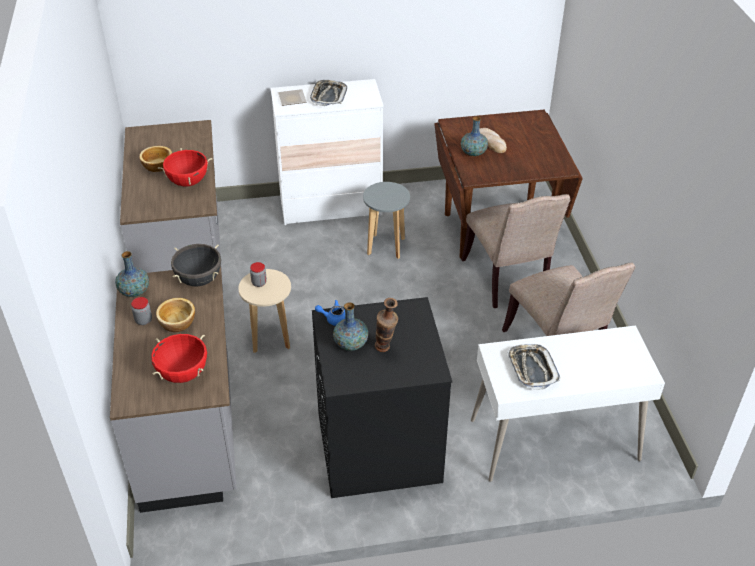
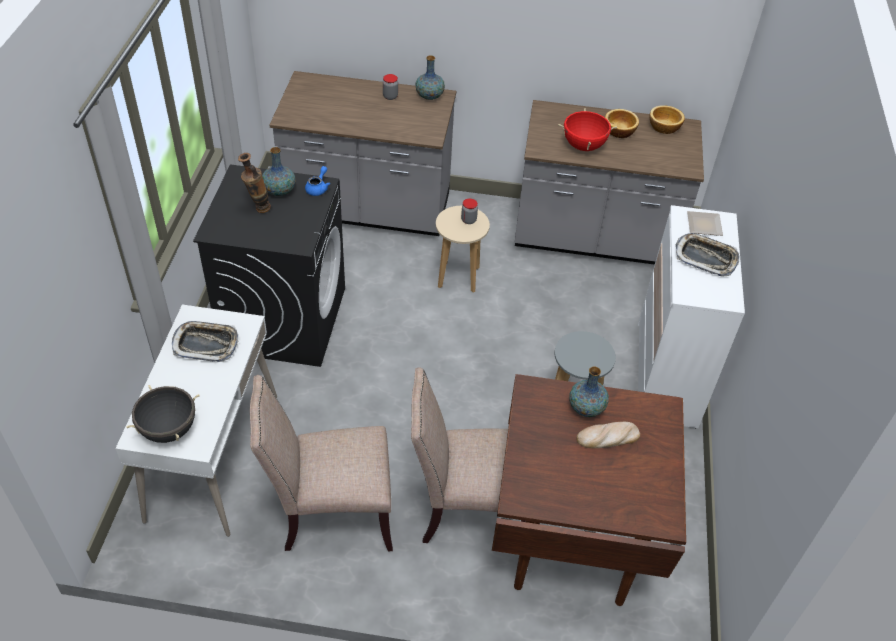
camera: 105 degrees right, 5 degrees up
(178, 323) = (376, 112): bowl -> bowl (663, 127)
(183, 374) = (315, 107): red cooking pot -> none
(199, 280) = (426, 131): black cooking pot -> black cooking pot (169, 430)

